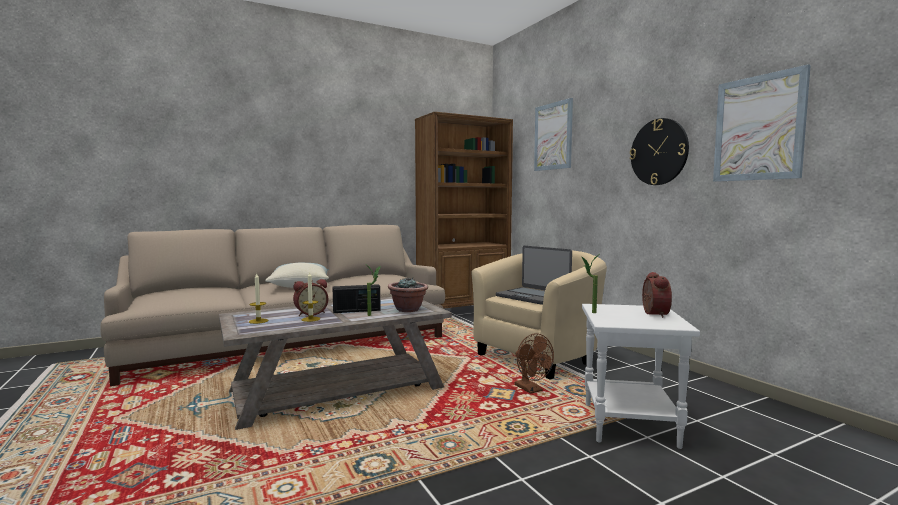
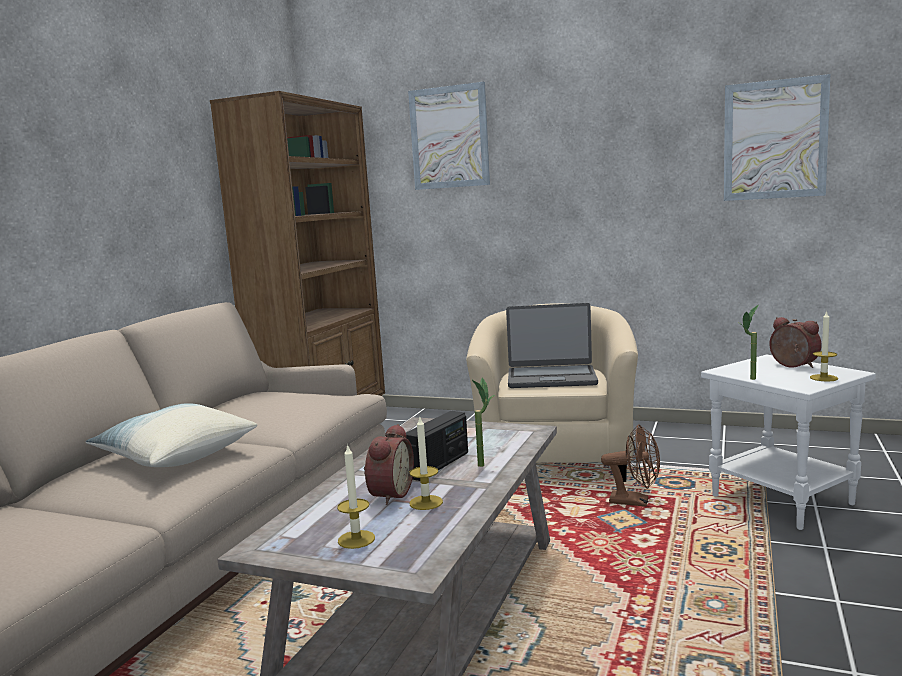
camera: 40 degrees left, 5 degrees up
(408, 310) = (497, 440): potted plant -> none
(643, 323) = (823, 378): none -> candle
(659, 152) = (642, 164): wall clock -> none

